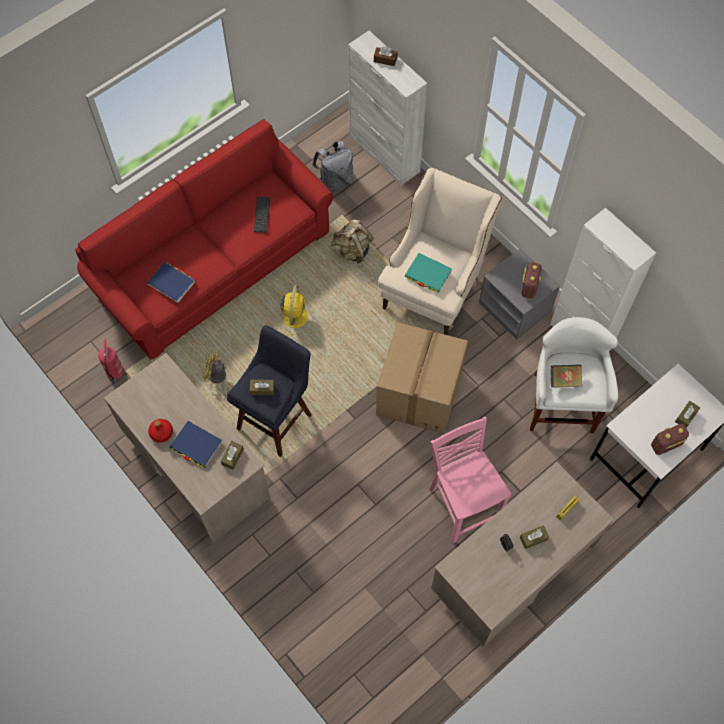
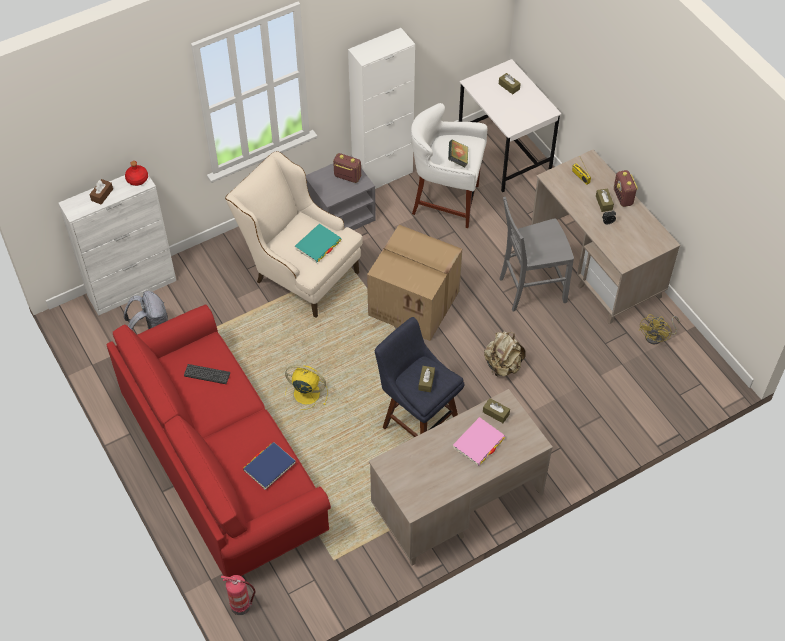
camera: 80 degrees left, 10 degrees down
(116, 375) = (337, 570): fire extinguisher -> fire extinguisher (241, 605)
(161, 433) = (460, 472): red bottle -> red bottle (137, 179)
(196, 445) = (478, 443): blue book -> pink book
(219, 379) = (363, 471): yellow fan -> yellow fan (657, 336)
(352, 250) = (241, 333): beige backpack -> beige backpack (502, 365)
(462, 504) = (530, 289): pink chair -> grey chair
(665, 445) = (532, 104): radio -> radio (623, 197)

